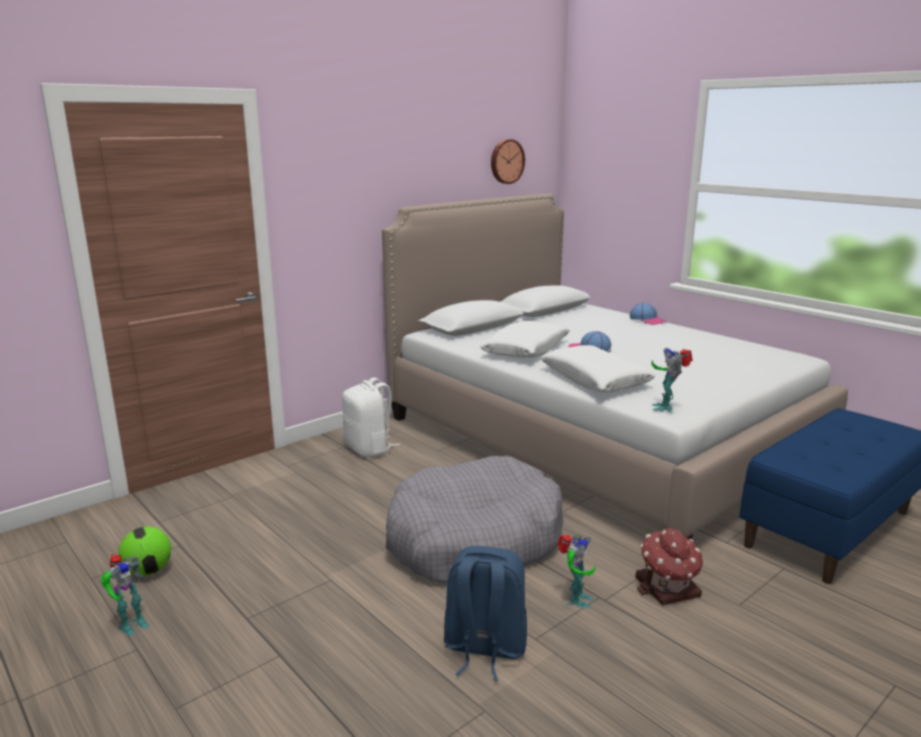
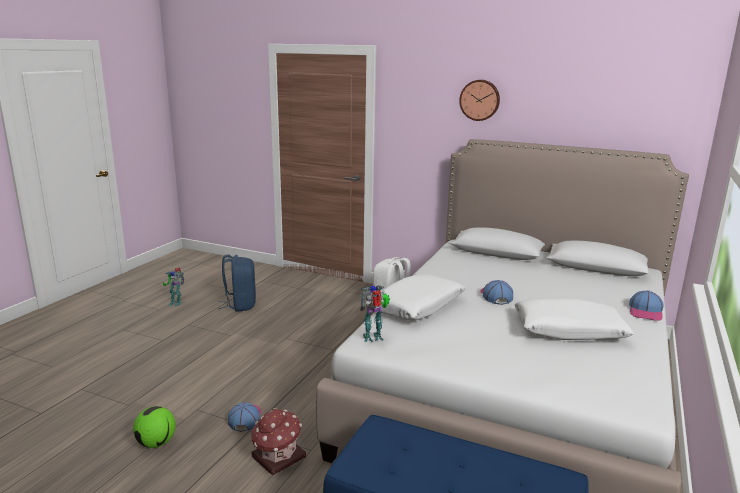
camera: 65 degrees right, 0 degrees up
(148, 571) = (217, 292): football -> football (156, 443)
(474, 540) = (297, 367): grey dog bed -> none
(484, 648) = (182, 394): blue backpack -> blue backpack (240, 305)
(506, 161) = (618, 114): wall clock -> wall clock (480, 100)
(526, 350) = (463, 275): white pillow -> white pillow (569, 330)
(576, 600) = (244, 418): toy robot -> cap

